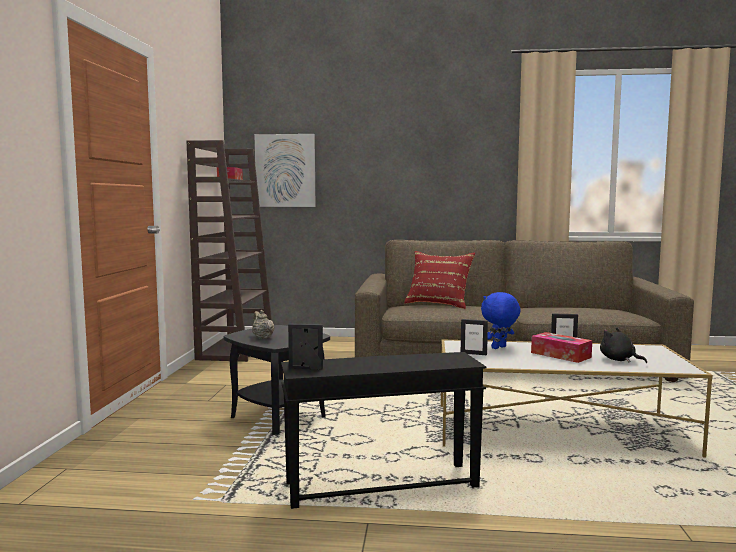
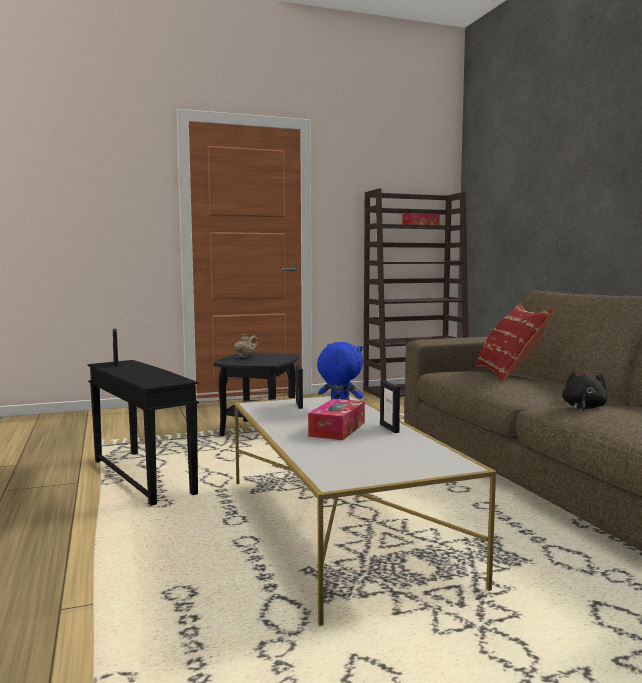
camera: 65 degrees right, 0 degrees up
(285, 170) = (496, 212): picture -> none
(619, 360) = (346, 451): black plush toy -> black plush toy (583, 407)

